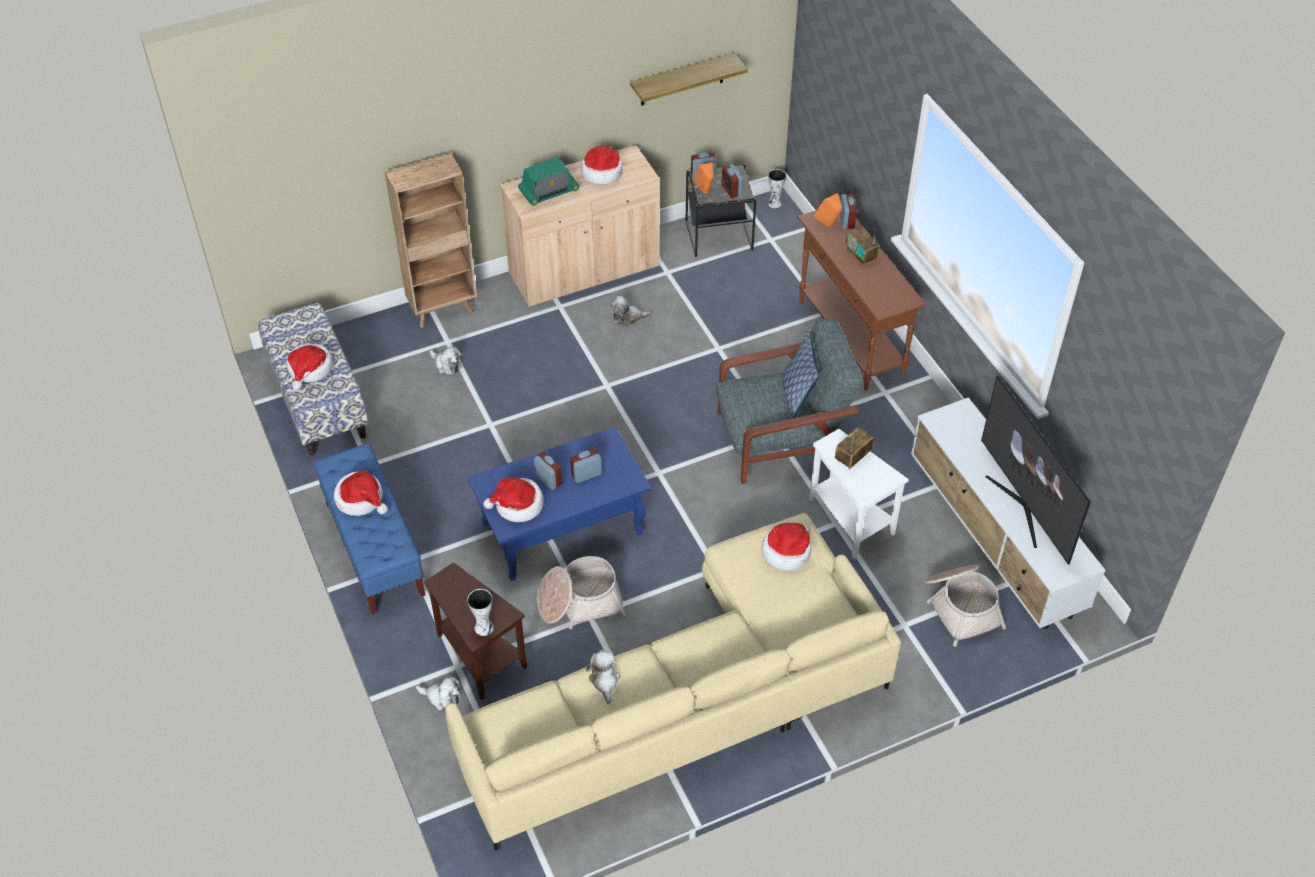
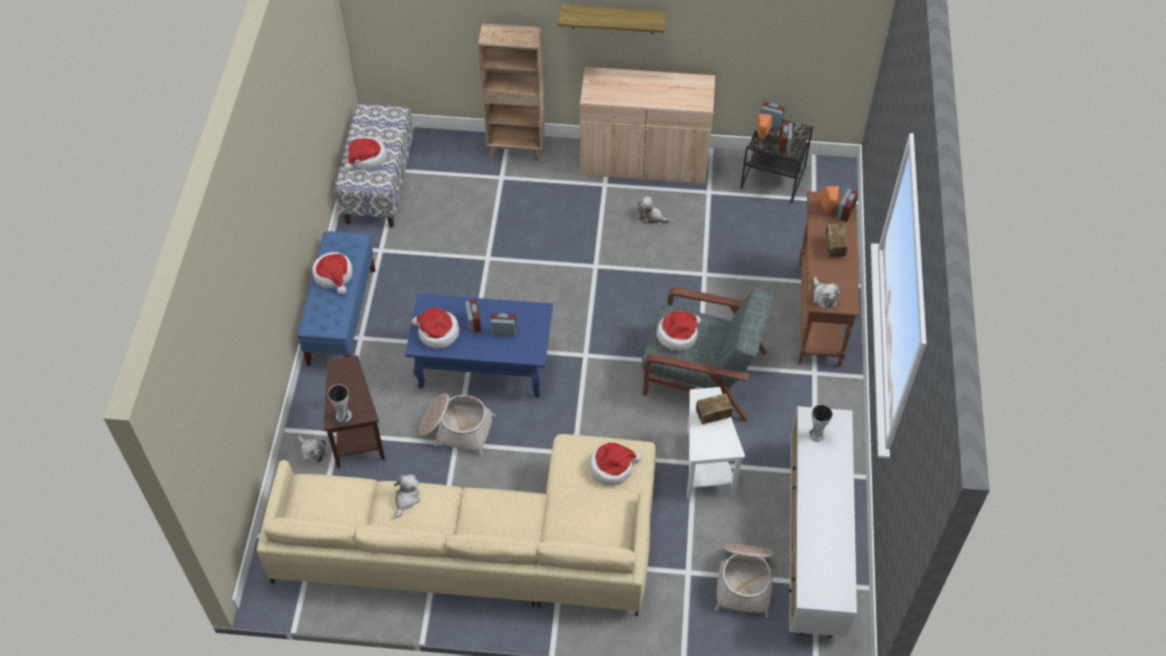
camera: 30 degrees right, 5 degrees up
(446, 365) = (488, 195): plush toy -> plush toy (823, 297)
(549, 191) = (617, 88): radio -> none
(602, 172) = (670, 89): hat -> hat (678, 335)
(682, 80) = (767, 35): shelf -> shelf (613, 19)
(775, 203) = (840, 169): vase -> vase (816, 435)
(797, 395) = (717, 343): pillow -> none
(1023, 506) = (828, 525): television -> none

